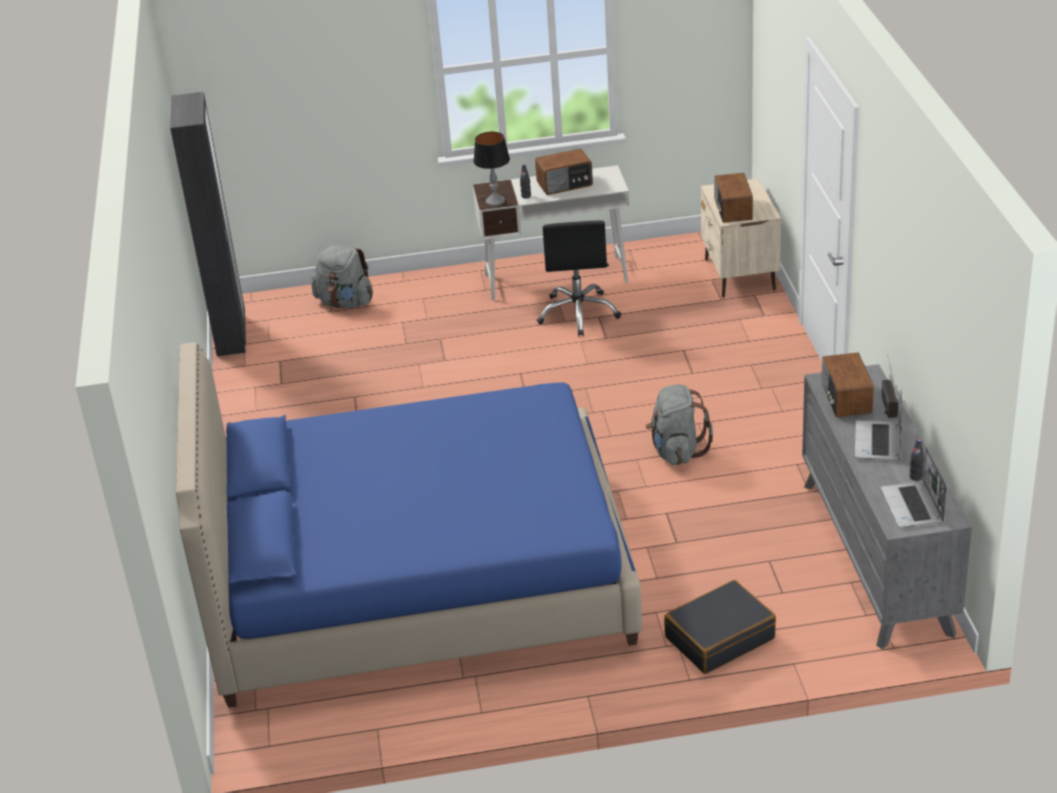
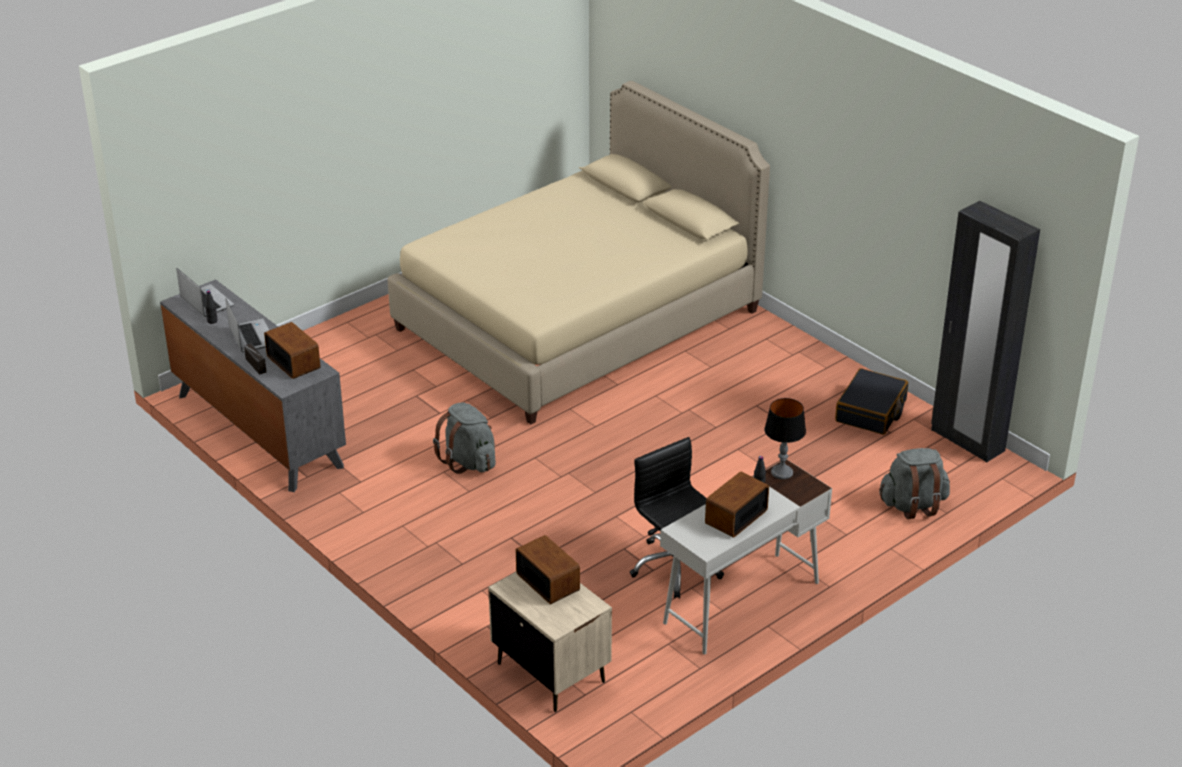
camera: 145 degrees right, 0 degrees up
(419, 580) = (577, 320): blue bed -> beige bed
(719, 637) = (343, 348): black suitcase -> black suitcase (871, 411)

